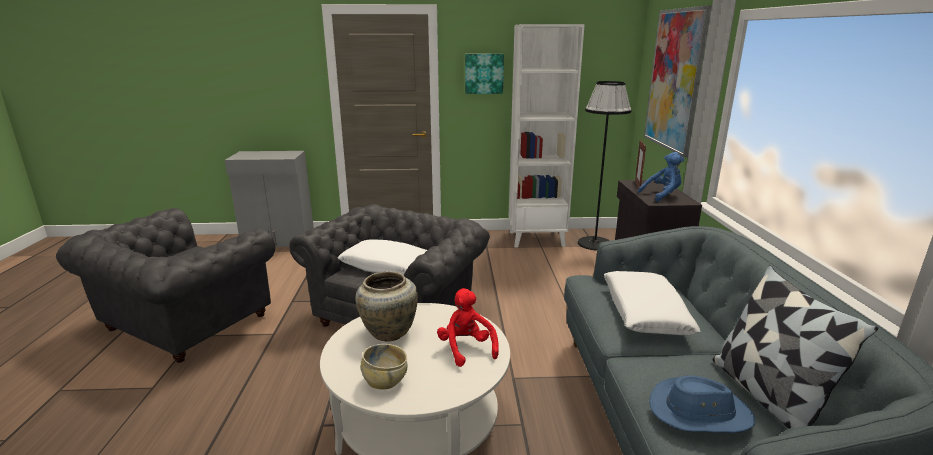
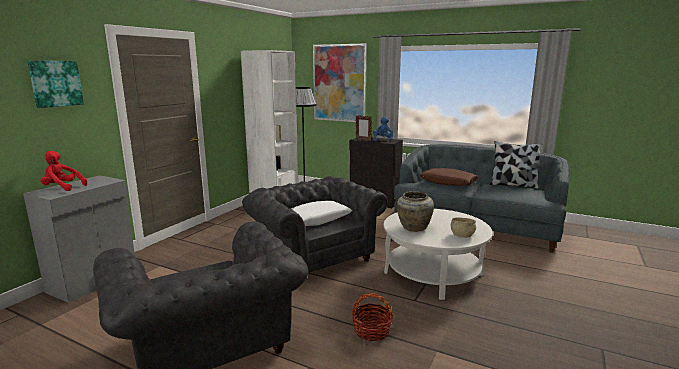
camera: 60 degrees left, 5 degrees down
(230, 408) = (371, 331): none -> basket
(466, 348) = (445, 217): red plush toy -> red plush toy (62, 188)
(484, 73) = (225, 86): picture -> picture (55, 83)
(645, 312) = (448, 182): white pillow -> brown pillow
(699, 412) = (521, 193): blue hat -> none

